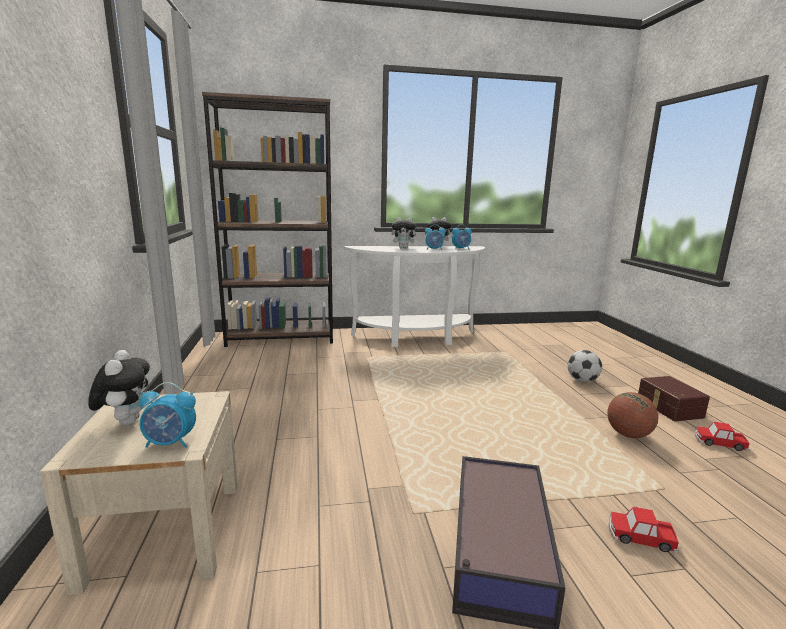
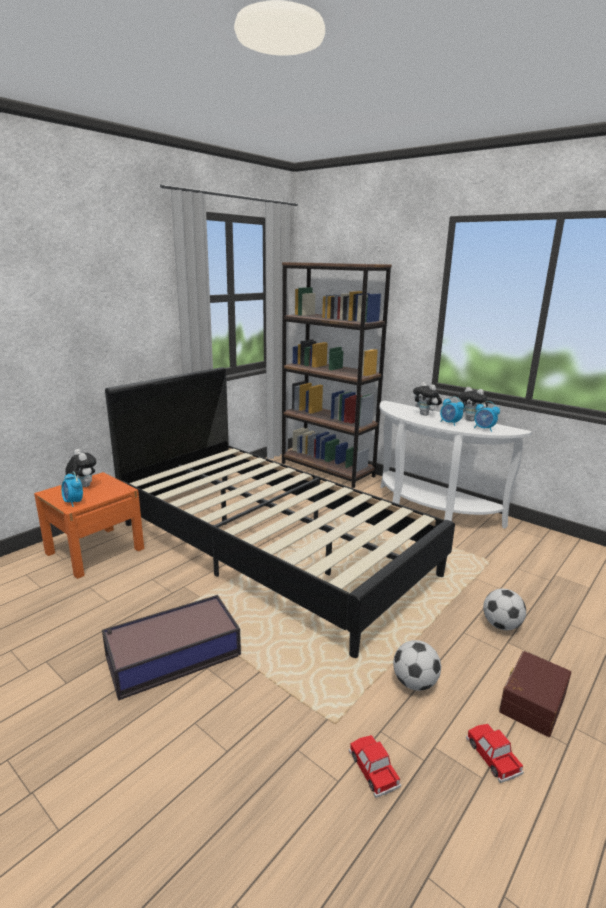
camera: 50 degrees right, 5 degrees up
(126, 421) = (83, 486): plush toy -> plush toy turned 75 degrees counterclockwise
(165, 532) = (95, 551): beige nightstand -> orange nightstand
(368, 411) = (271, 547): none -> black bed
(628, 435) = (414, 683): basketball -> football
(640, 537) = (245, 720): toy car -> toy car (373, 769)

